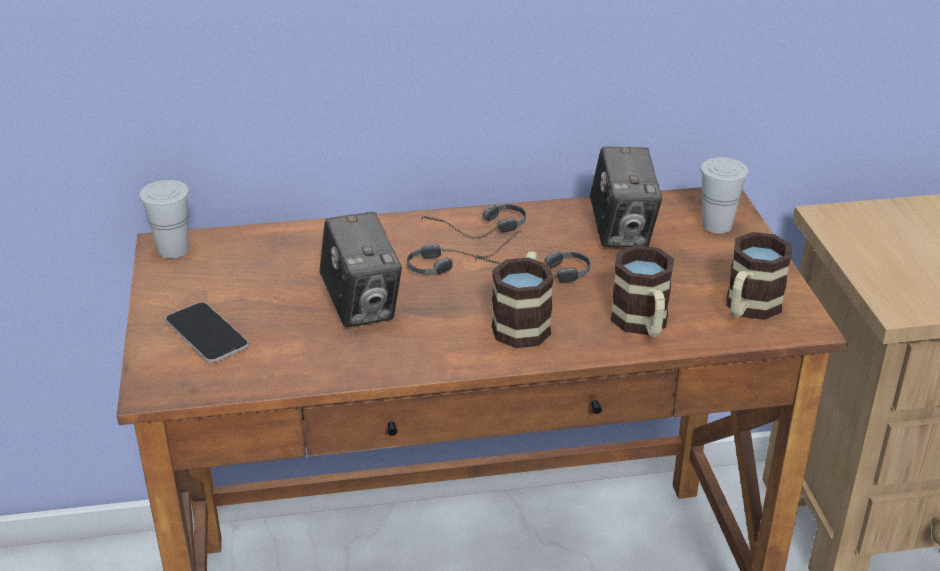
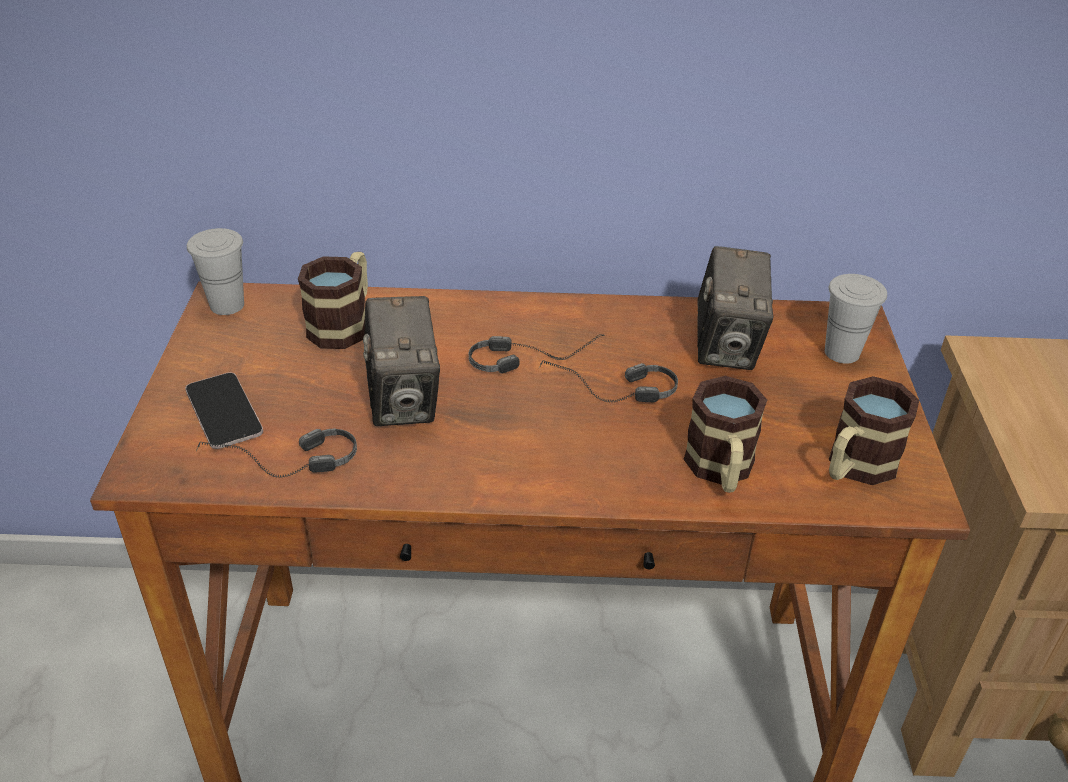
camera: 10 degrees right, 5 degrees up
(476, 233) = (560, 327): headphones -> headphones (283, 468)
(523, 322) = (580, 447): mug -> mug (344, 323)

